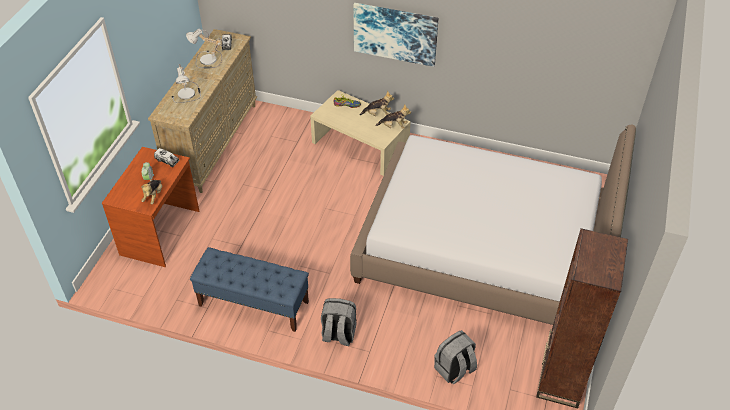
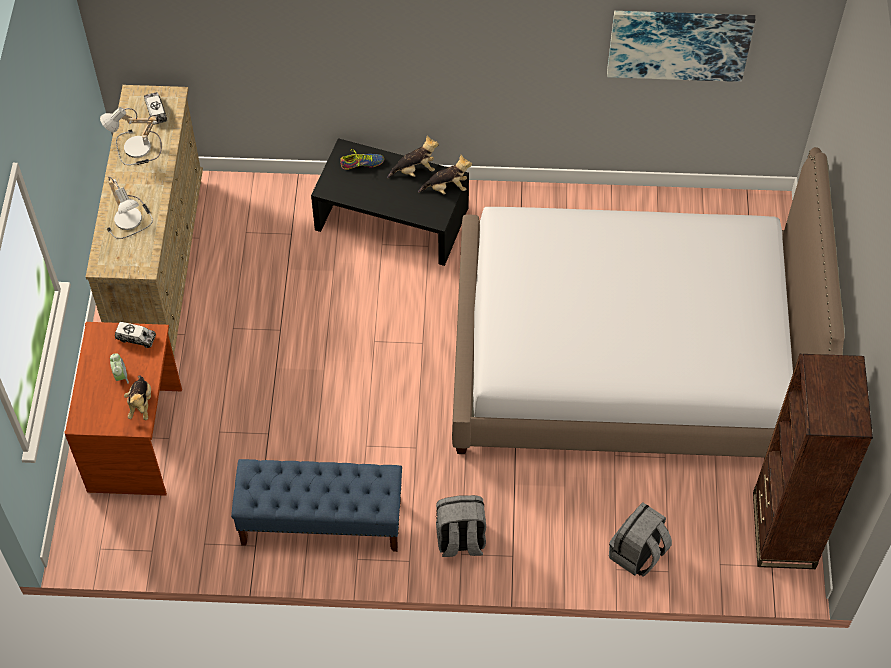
camera: 15 degrees left, 10 degrees up
(360, 145) = (391, 219): beige coffee table -> black coffee table
(395, 33) = (430, 53): picture -> picture (679, 44)

